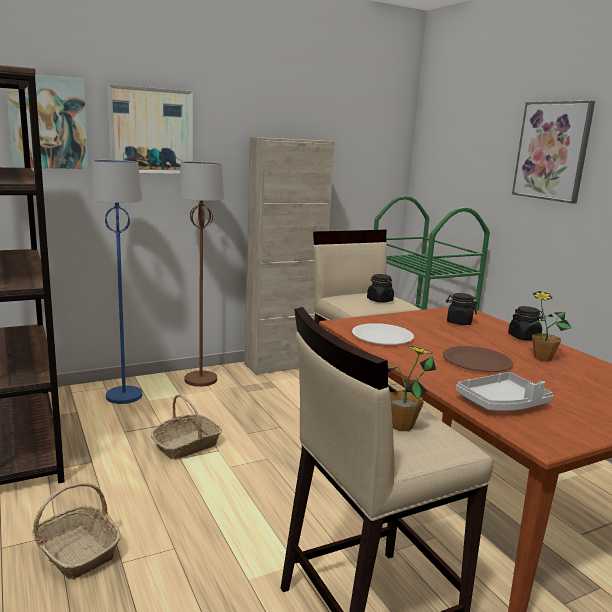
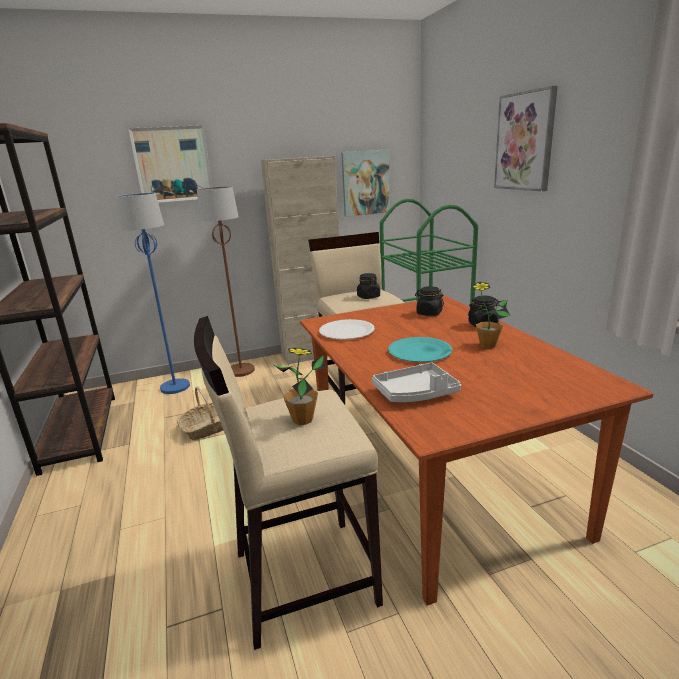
camera: 10 degrees right, 5 degrees up
(48, 122) = (83, 167): picture -> picture (365, 183)
(76, 551) = (89, 519): basket -> none
(476, 361) = (419, 351): brown plate -> turquoise plate

